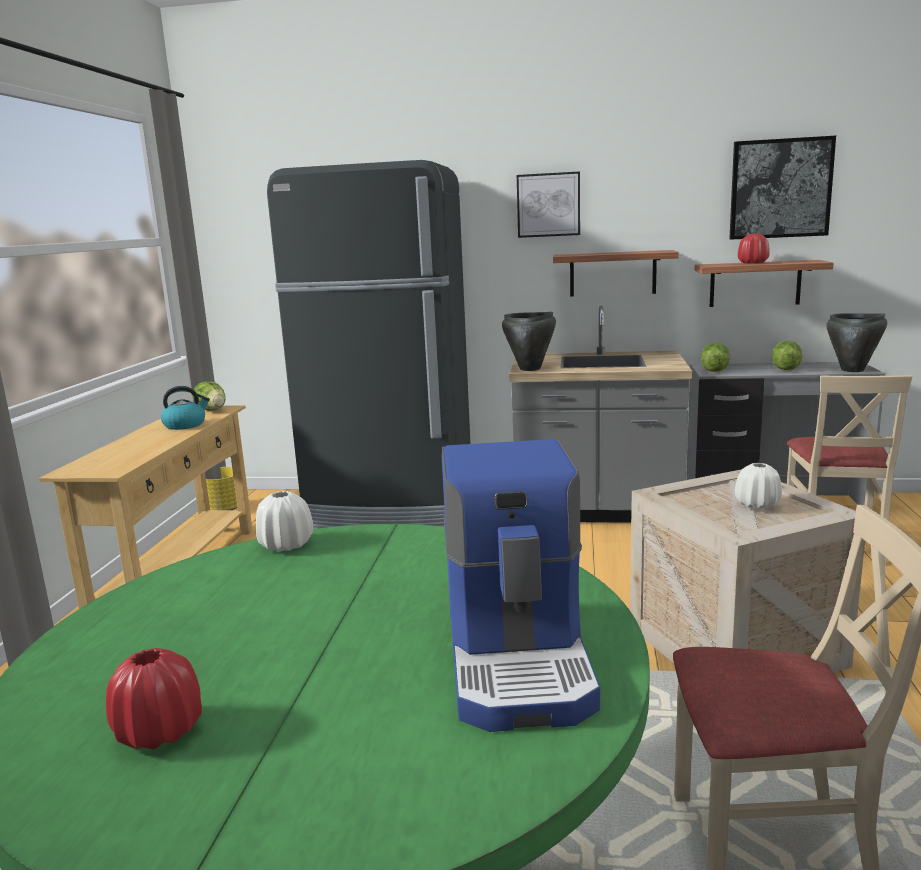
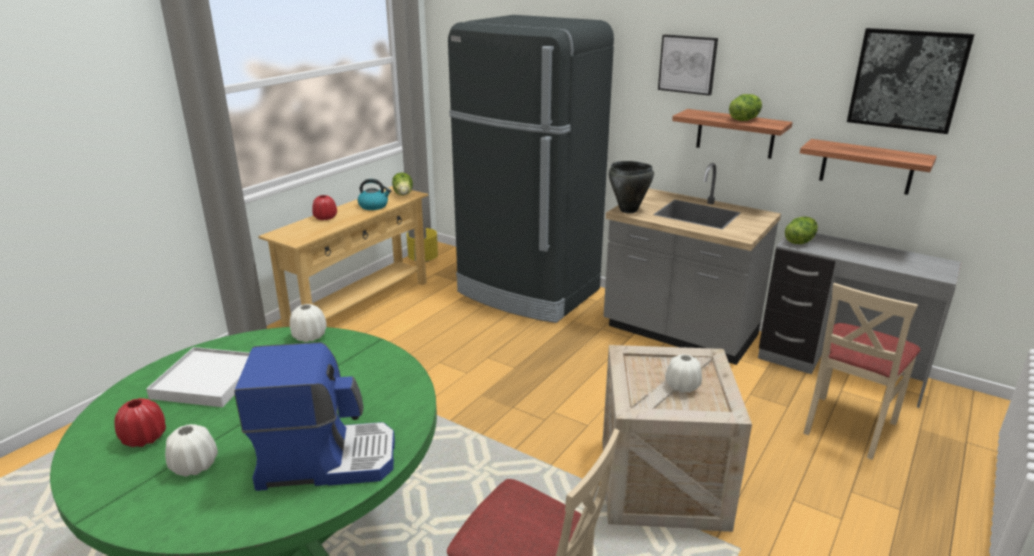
camera: 25 degrees right, 10 degrees up
(183, 629) = (208, 380): none -> white tray
(313, 736) = (194, 466): none -> white vase
(520, 657) = (326, 459): coffee machine -> coffee machine turned 120 degrees counterclockwise
(753, 263) = (859, 149): red vase -> red vase (325, 218)
(785, 369) = (867, 255): lettuce -> lettuce (744, 119)
(852, 370) = (929, 272): black cooking pot -> none

